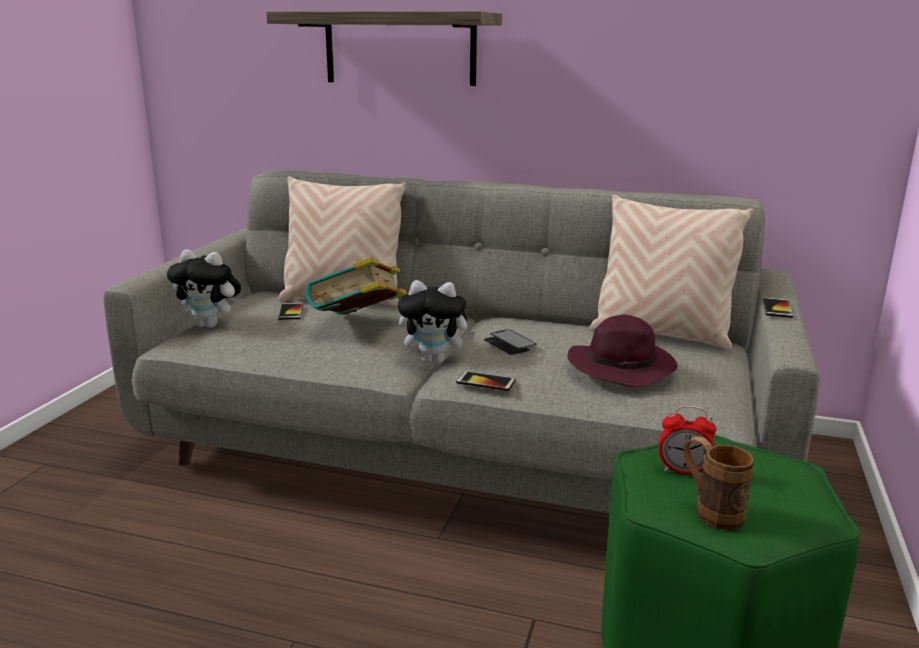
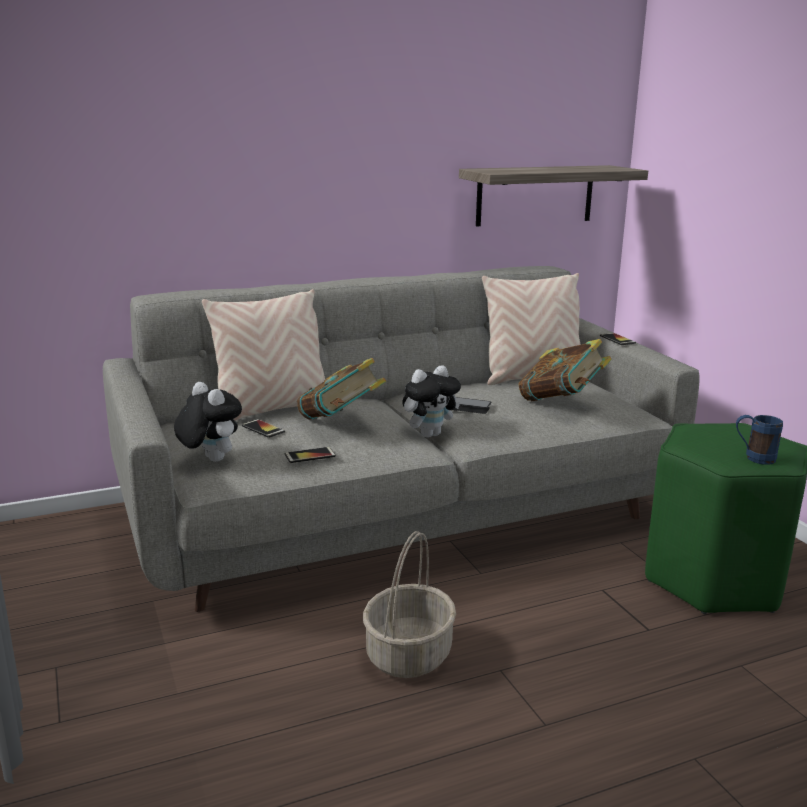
camera: 40 degrees left, 0 degrees up
(211, 325) = (209, 459): plush toy -> plush toy turned 105 degrees counterclockwise
(250, 580) = (408, 654): none -> basket
(399, 49) = (258, 164): shelf -> shelf (535, 195)
(485, 382) = (501, 436): phone -> phone (310, 456)
(623, 367) = (561, 402): purple hat -> book
(683, 471) = (708, 444): alarm clock -> none
(710, 511) = (753, 458): brown mug -> blue mug

